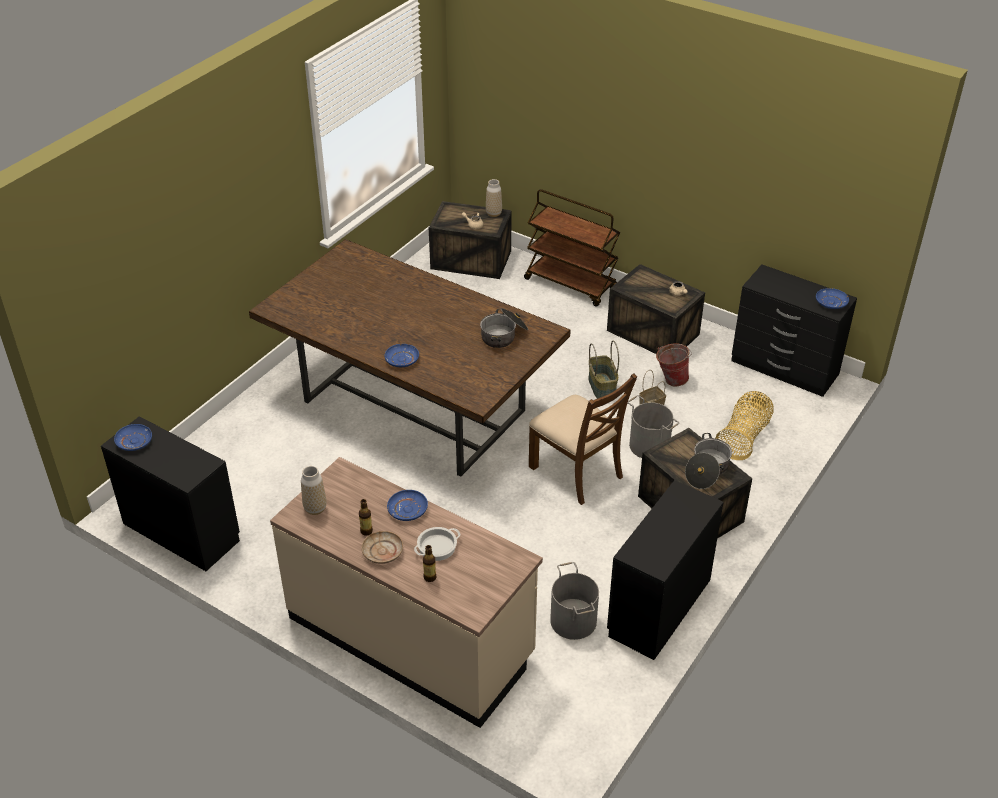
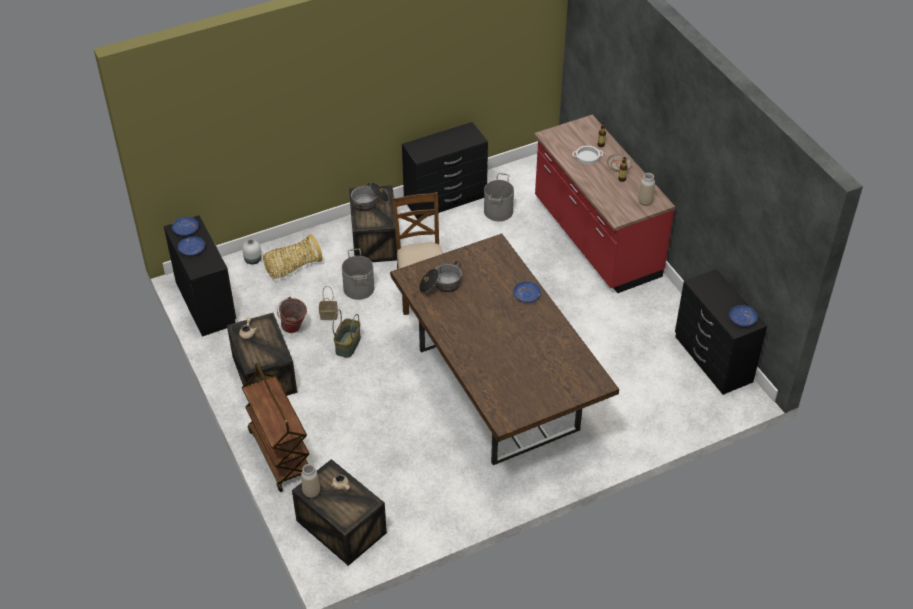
camera: 150 degrees left, 5 degrees up
(408, 509) = (591, 181): blue plate -> blue plate (192, 249)
(411, 636) = (595, 239): beige counter -> red counter
(795, 428) = (253, 259): none -> white vase

